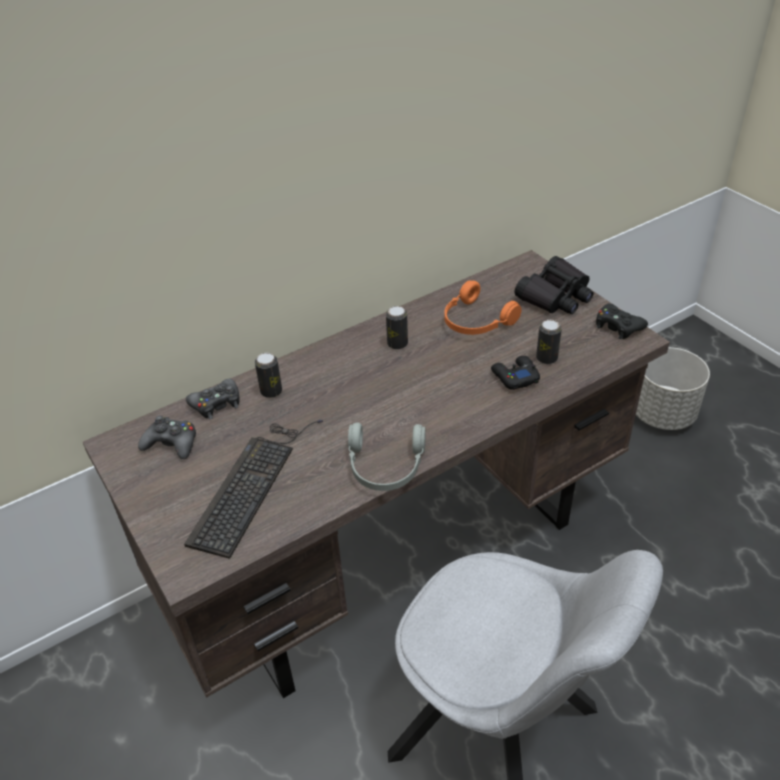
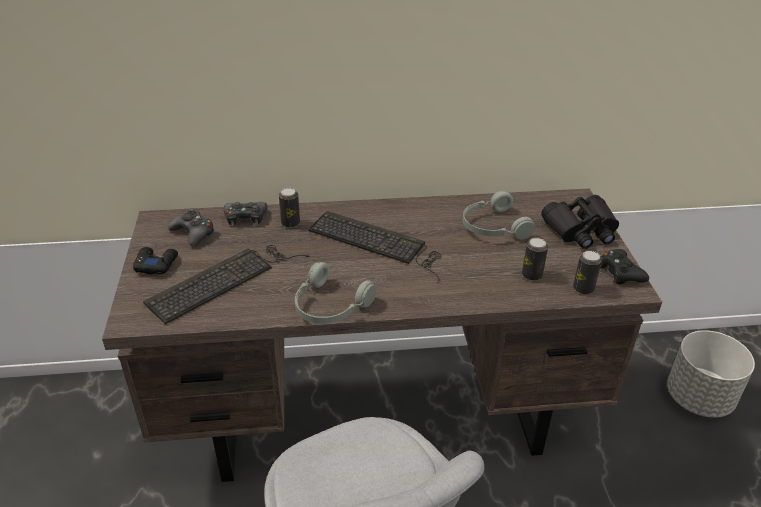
camera: 25 degrees right, 5 degrees down
(379, 380) = (378, 243): none -> keyboard
(397, 344) = (414, 222): can -> can (583, 288)
(475, 322) = (492, 227): orange headphones -> grey headphones
(514, 376) = (491, 279): black game controller -> black game controller (156, 264)

